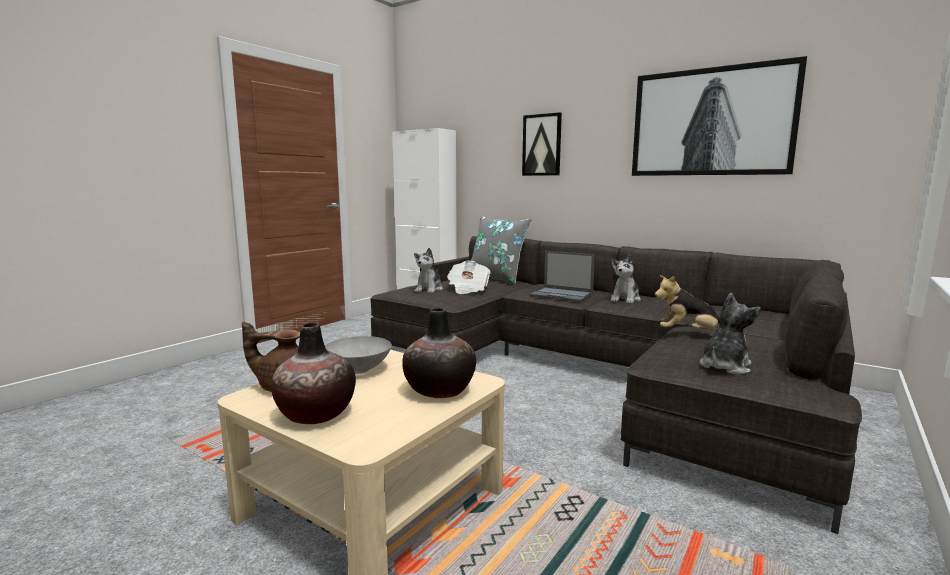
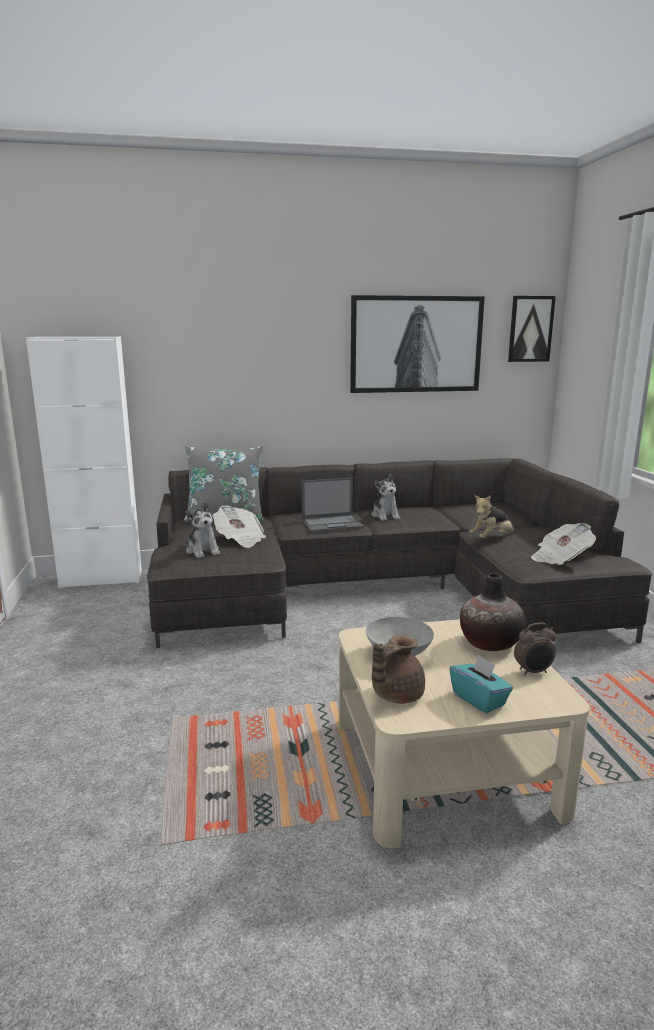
camera: 45 degrees left, 5 degrees up
(316, 414) = (479, 699): vase -> turquoise tissue box
(407, 421) = (533, 672): none -> alarm clock
(542, 145) = (247, 359): picture -> picture (530, 329)
(724, 366) = (560, 558): plush toy -> newspaper

